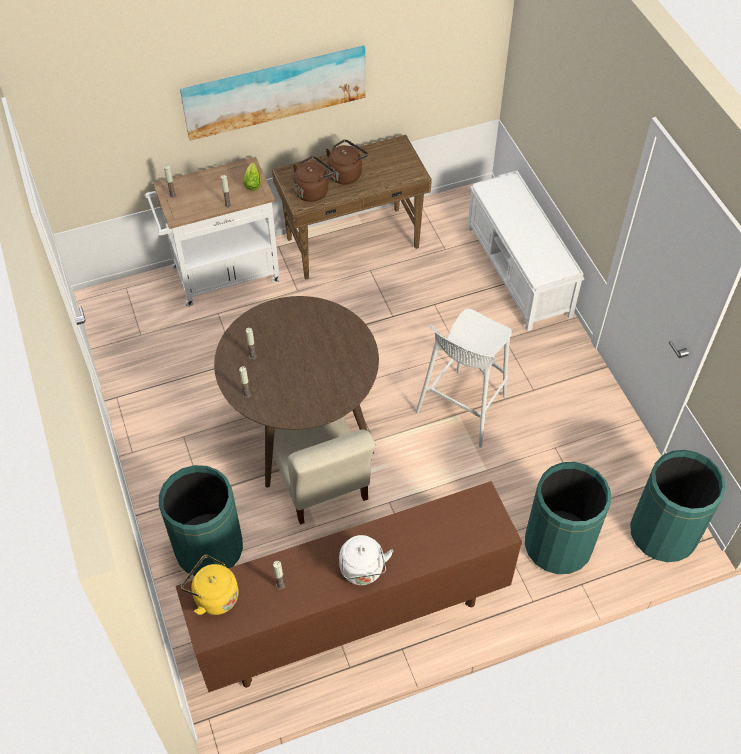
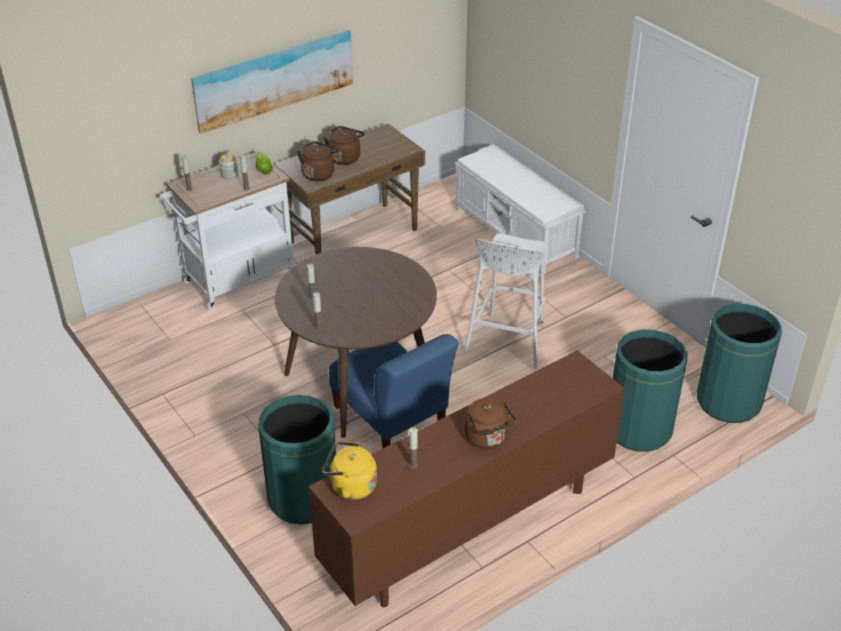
camera: 15 degrees left, 15 degrees down
(217, 183) = (229, 174): none -> jar
(319, 479) = (392, 421): beige chair -> blue chair
(362, 571) = (488, 438): white kettle -> brown kettle

